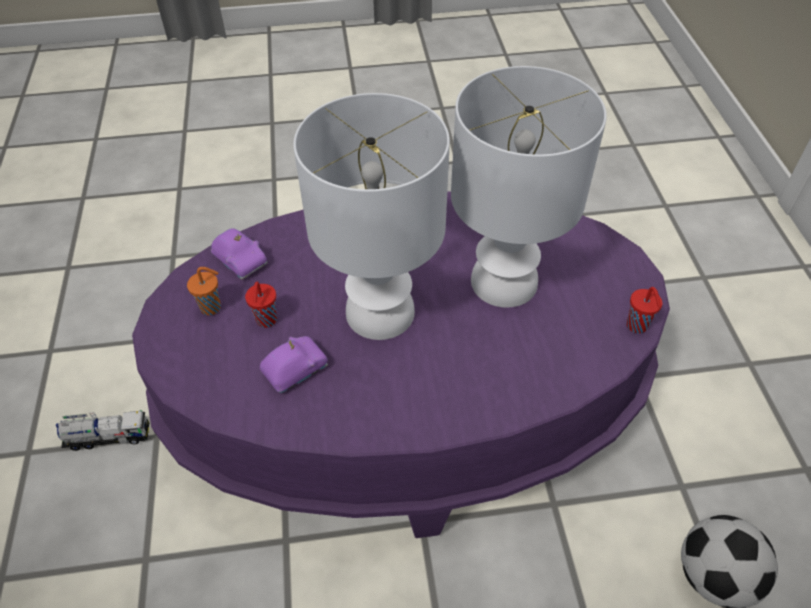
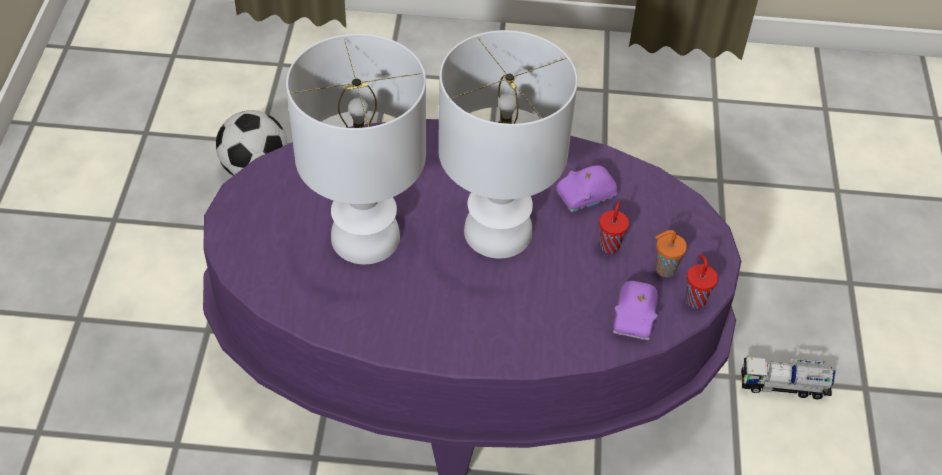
camera: 170 degrees left, 0 degrees up
(241, 260) = (635, 317): purple toy car -> purple toy car turned 135 degrees counterclockwise
(637, 326) = (264, 172): red cup -> red cup (695, 299)

